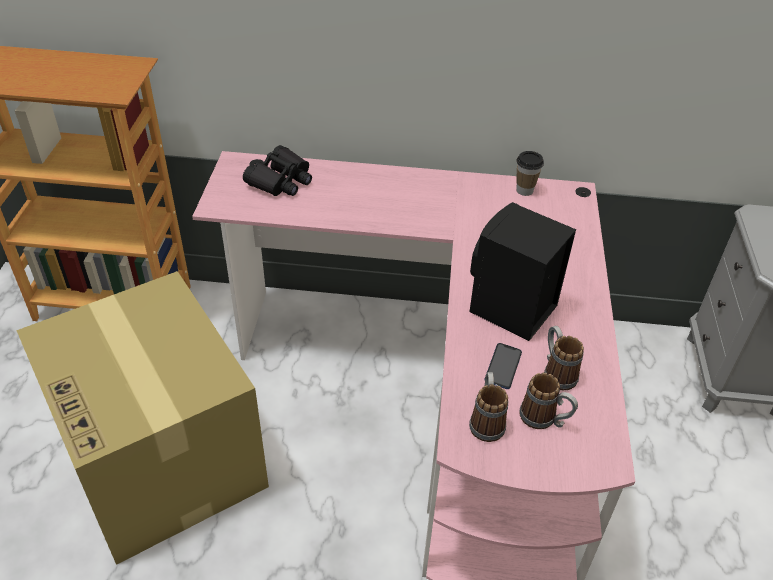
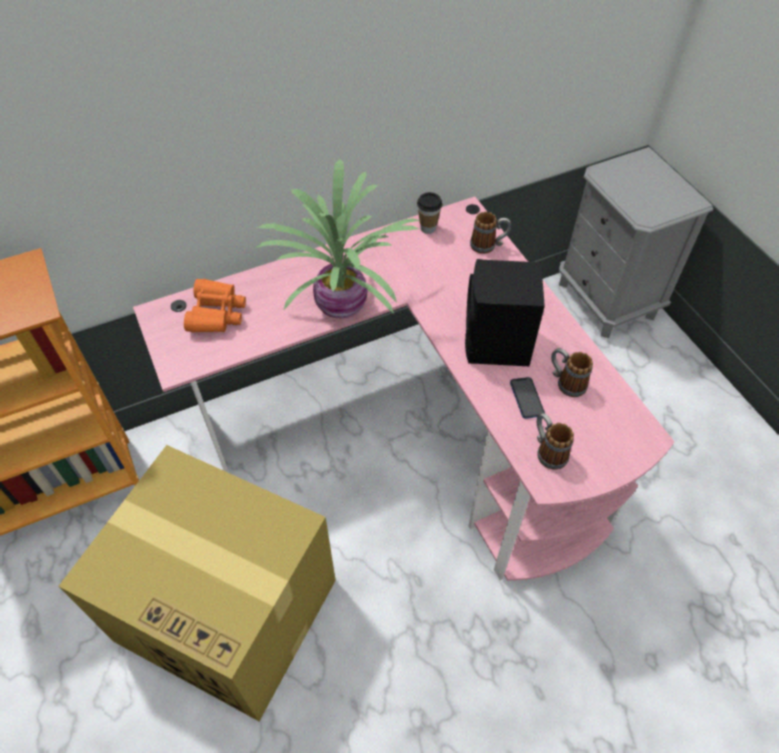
camera: 30 degrees left, 10 degrees up
(281, 180) = (216, 313): black binoculars -> orange binoculars
(393, 219) = (344, 305): none -> potted plant
(544, 420) = (585, 427): mug -> mug (488, 245)

